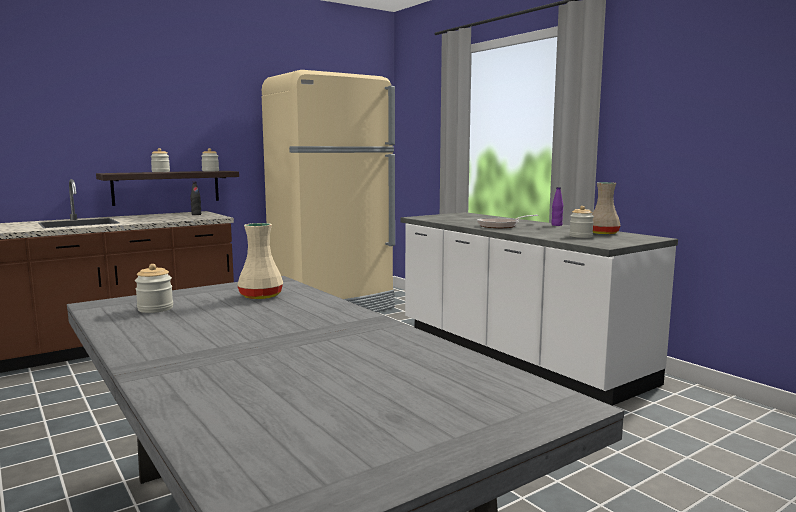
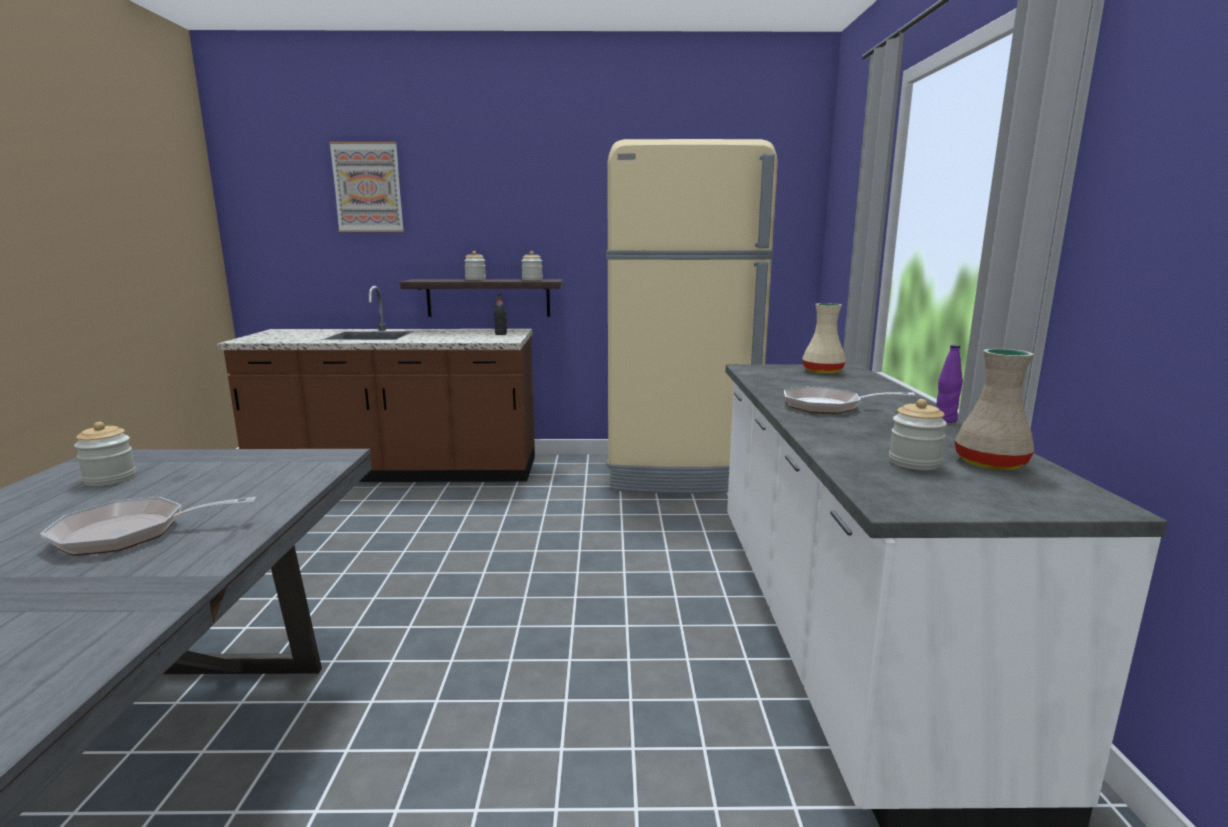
camera: 35 degrees right, 5 degrees up
(52, 91) = (368, 187): none -> picture
(262, 296) = (241, 484): beige vase -> beige vase (823, 371)
(274, 317) = (131, 533): none -> frying pan

